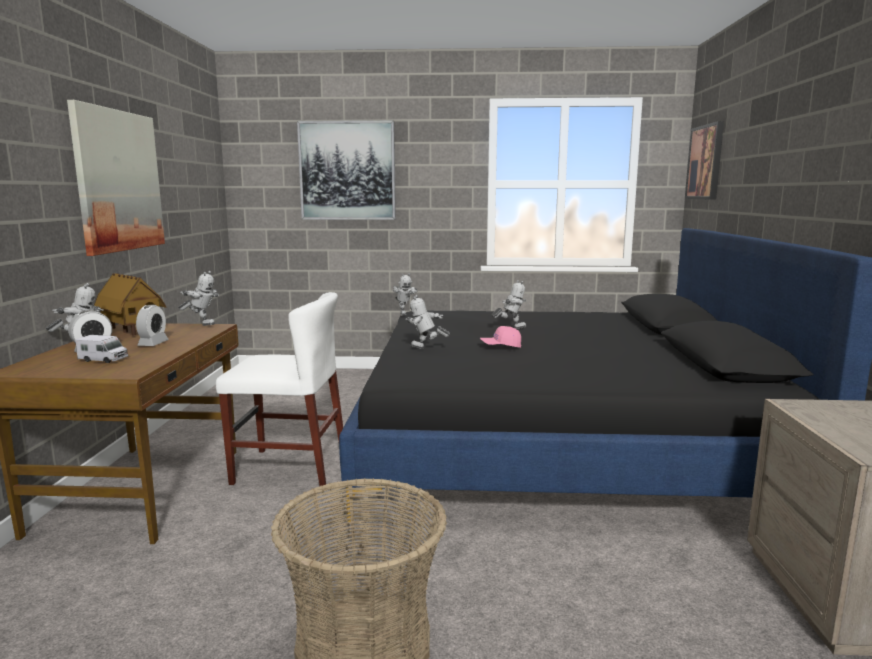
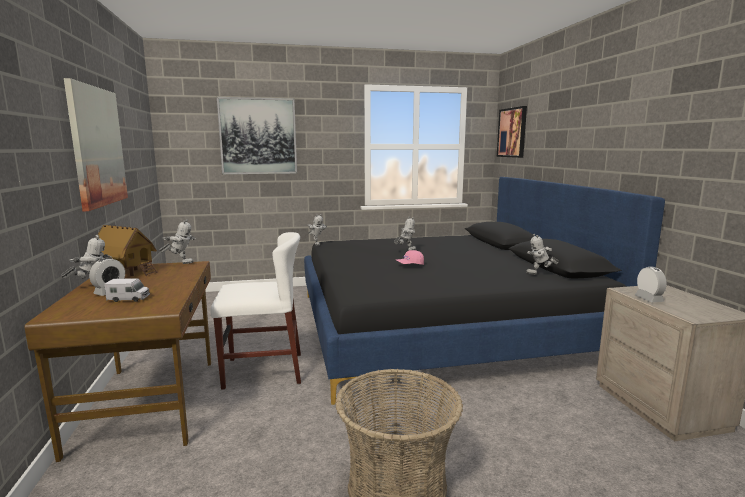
camera: 15 degrees left, 0 degrees up
(153, 343) = (157, 282): alarm clock -> alarm clock (649, 299)
(426, 349) = (360, 270): toy robot -> toy robot (540, 275)

